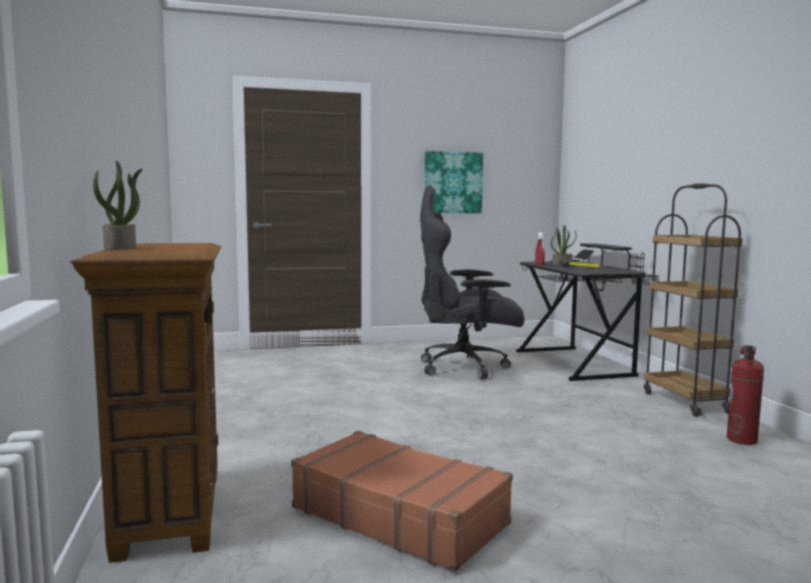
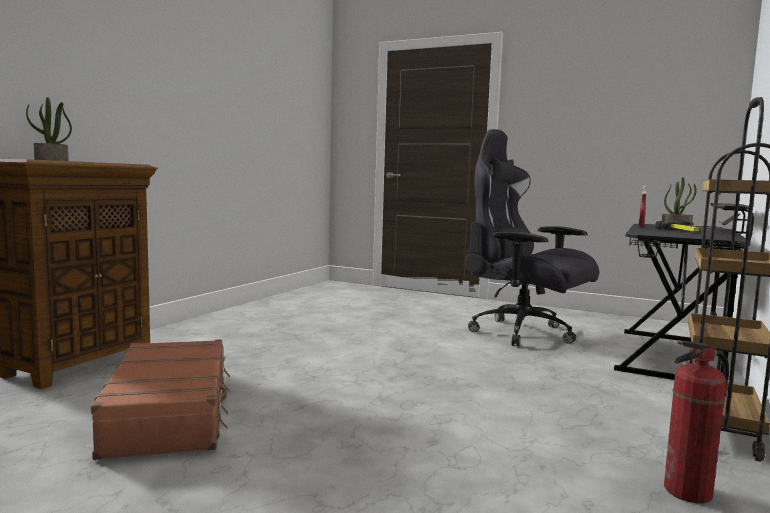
camera: 40 degrees right, 0 degrees up
(452, 182) = (589, 131): picture -> none

